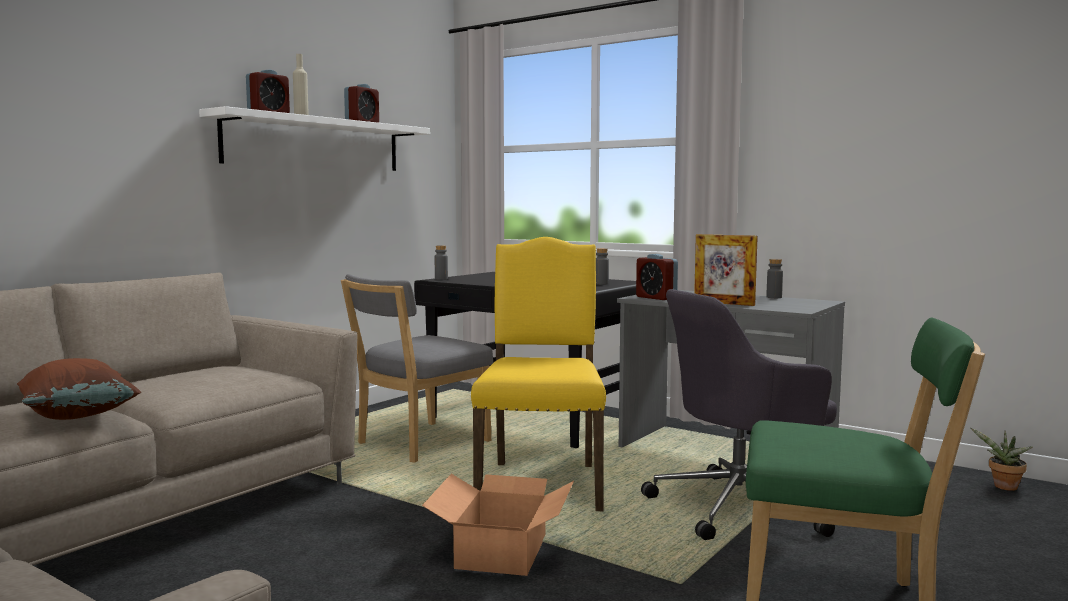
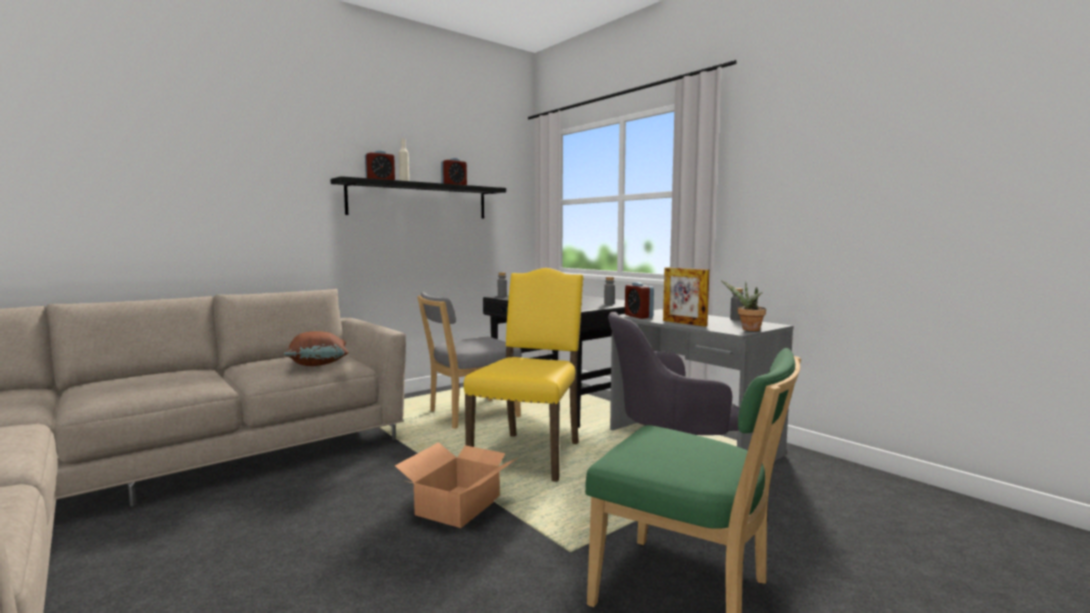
camera: 15 degrees right, 0 degrees up
(78, 416) = (193, 383): brown pillow -> brown pillow (318, 364)
(315, 144) = (419, 200): white shelf -> black shelf
(1003, 487) = (926, 499): potted plant -> potted plant (748, 330)

